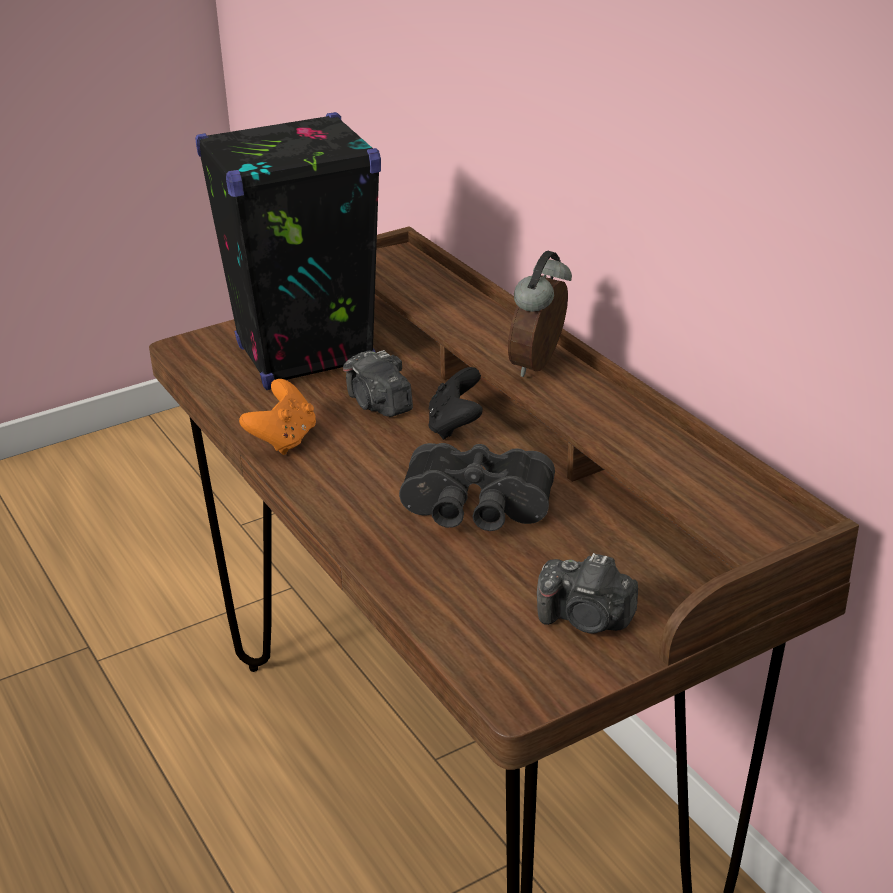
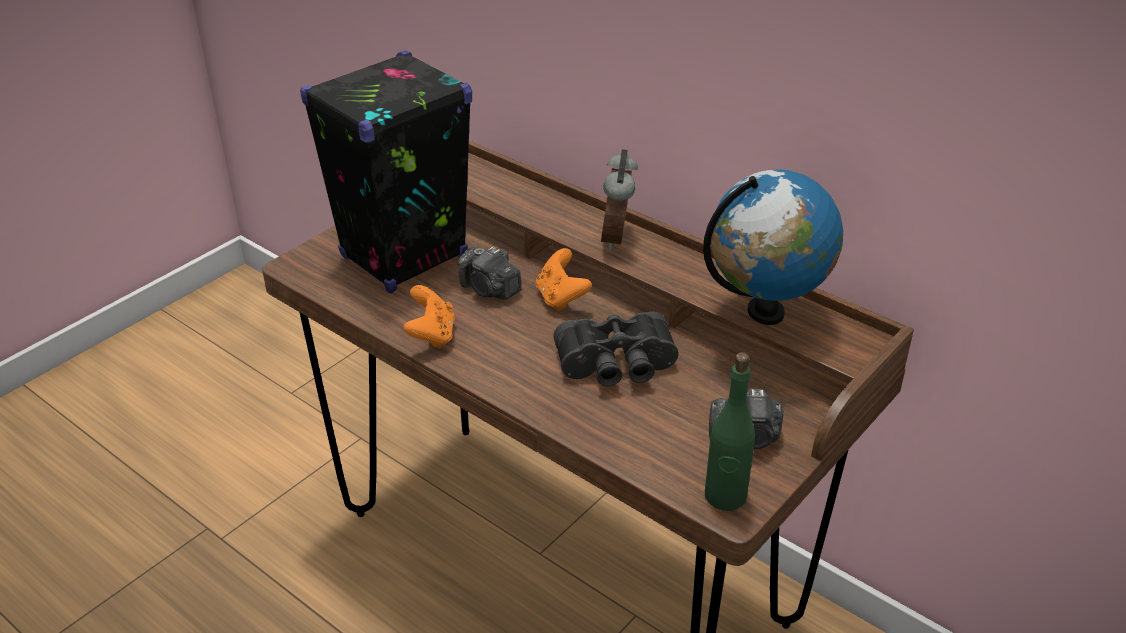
camera: 20 degrees left, 5 degrees up
(455, 426) = (561, 298): black game controller -> orange game controller
(518, 679) = (725, 496): none -> green bottle
(673, 474) = (765, 313): none -> globe

